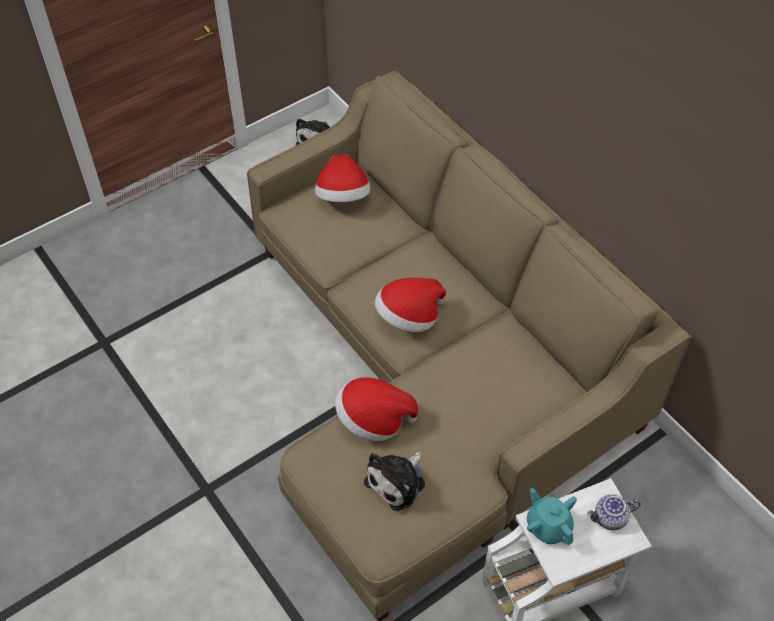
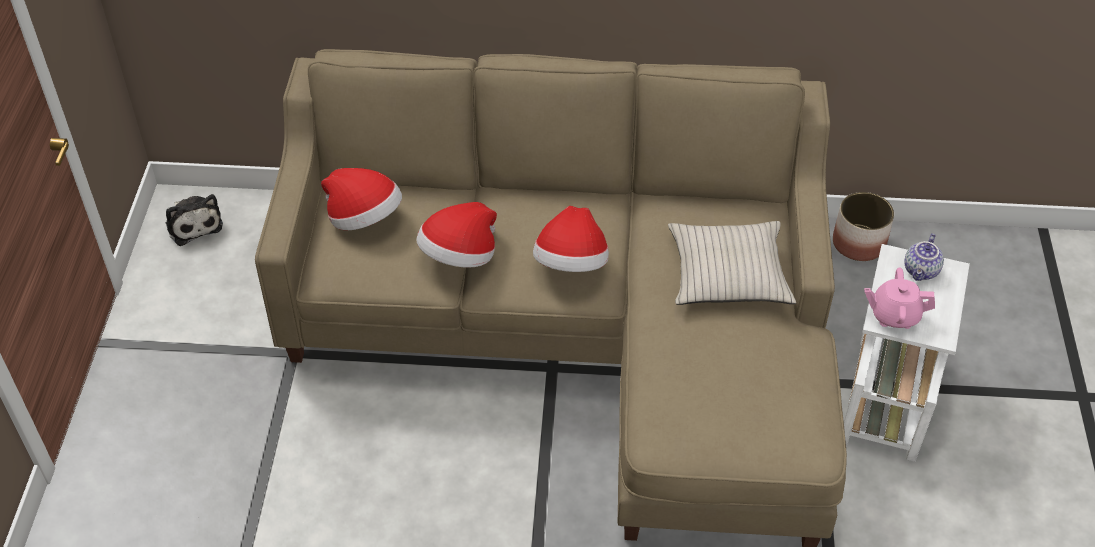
camera: 50 degrees left, 5 degrees down
(373, 420) = (668, 362): hat -> hat (459, 256)
(398, 481) = (754, 388): plush toy -> none
(484, 404) = (728, 273): none -> beige pillow
(548, 526) = (894, 315): turquoise teapot -> pink teapot
(677, 482) = (859, 243): none -> planter

